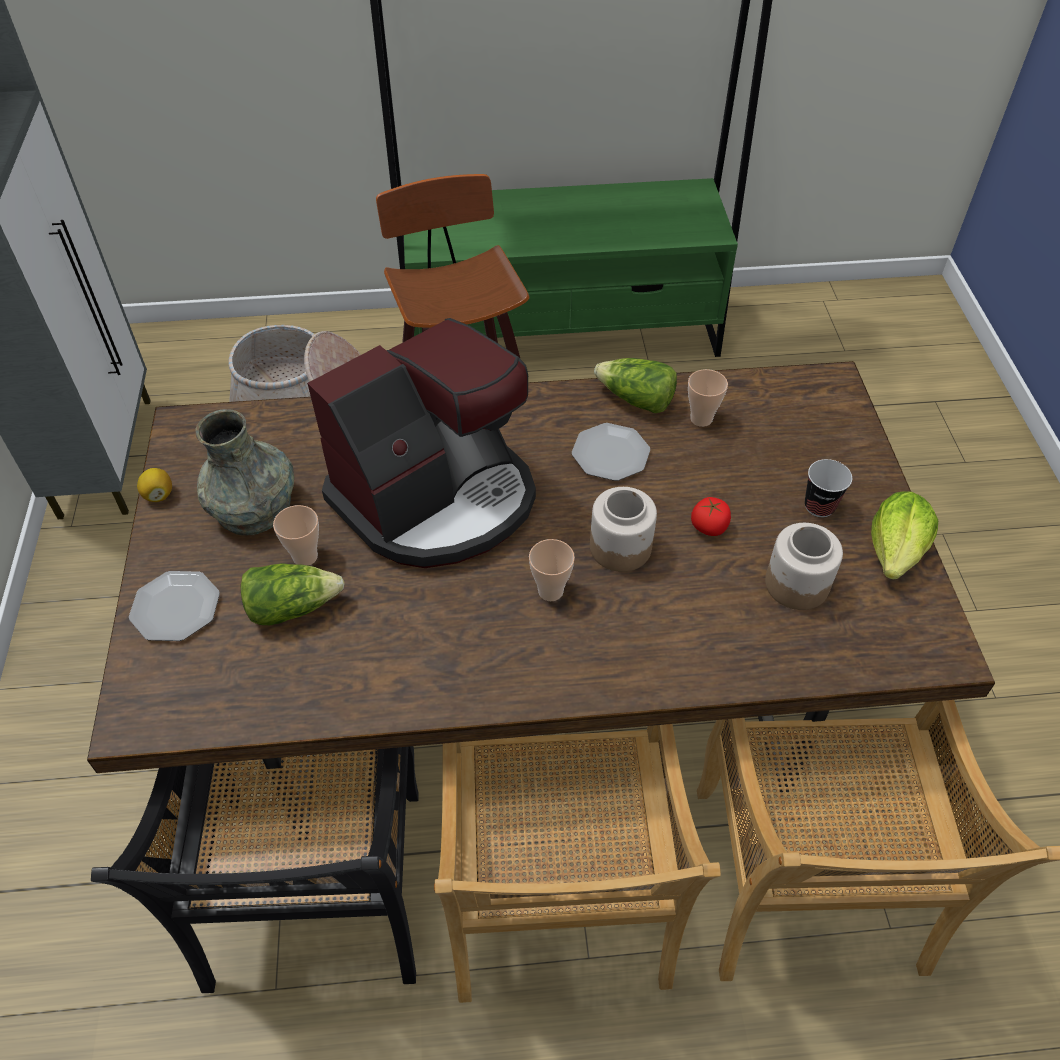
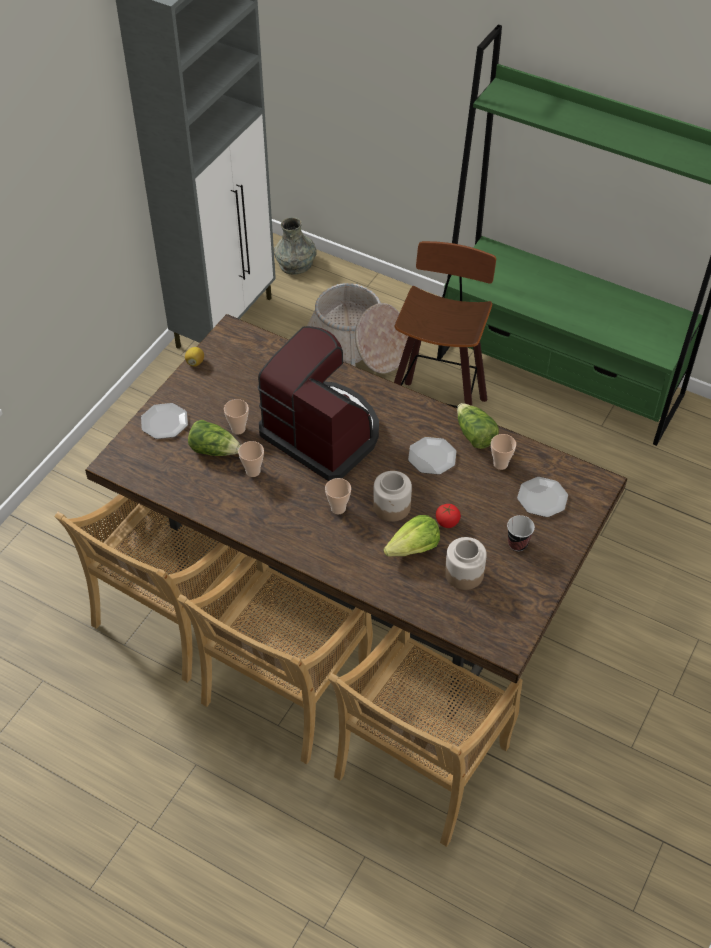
camera: 35 degrees right, 0 degrees up
(253, 506) = (233, 391): grey vase -> grey vase (296, 263)
(317, 892) = (172, 614): black chair -> beige chair
(379, 607) = (253, 471): none -> cup
(437, 499) = (323, 433): coffee machine -> coffee machine turned 135 degrees counterclockwise
(790, 433) = (542, 498): none -> plate
(896, 551) = (535, 588): lettuce -> lettuce (413, 548)

